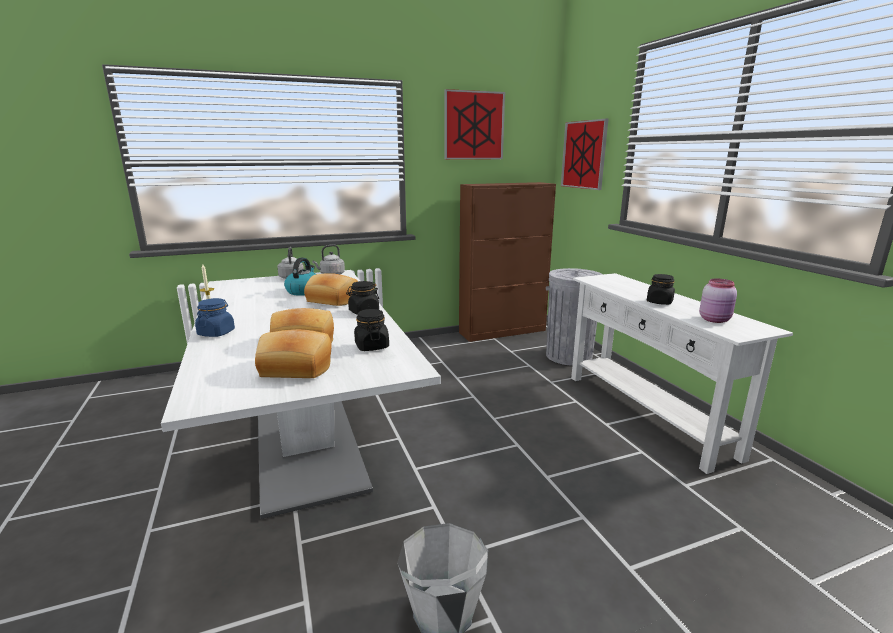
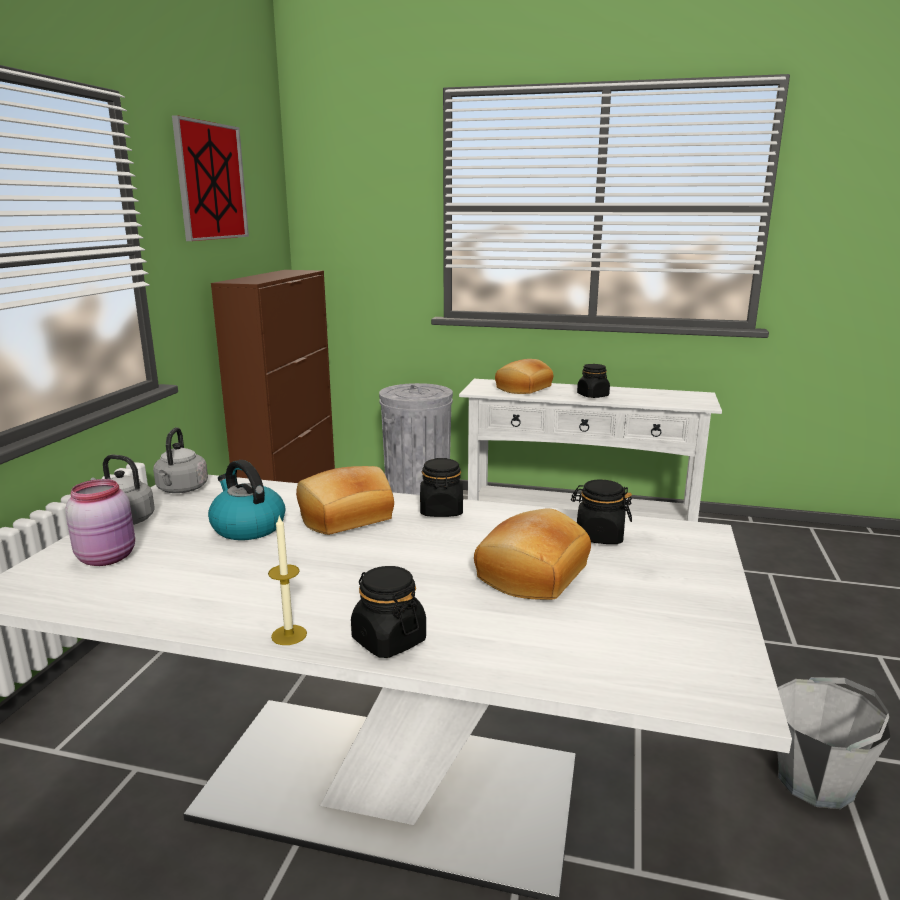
camera: 55 degrees left, 0 degrees up
(216, 333) = (388, 640): blue jar -> black jar
(296, 369) = (643, 599): bread -> bread (525, 388)
(584, 155) = (356, 227): picture -> none
(715, 320) = (663, 398): pink jar -> pink jar (108, 557)

